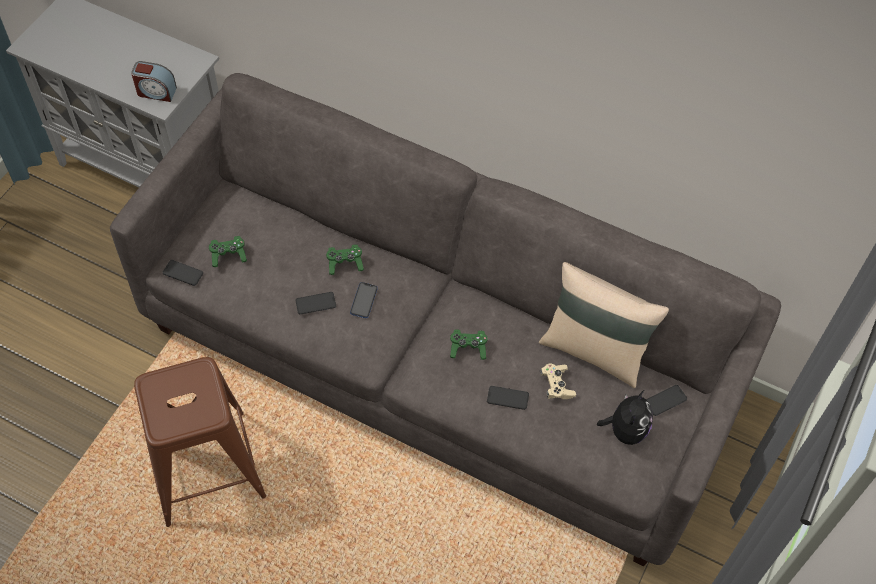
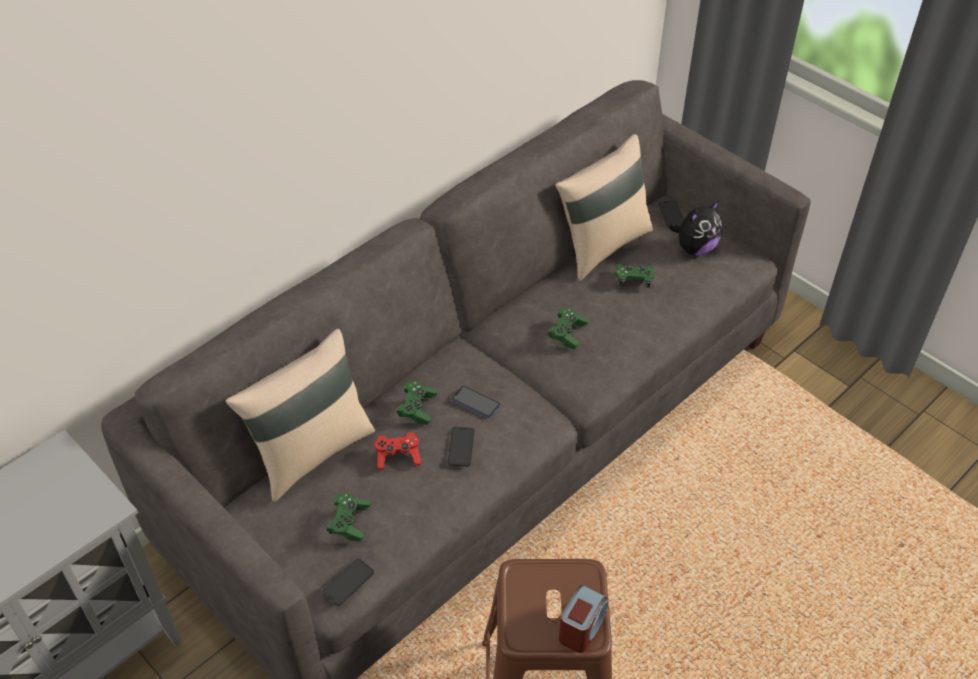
camera: 70 degrees left, 10 degrees down
(156, 92) = (81, 510): alarm clock -> alarm clock (582, 627)
(285, 212) = (311, 451): none -> beige pillow
(294, 265) = (398, 456): none -> red game controller
(507, 398) = (636, 319): phone -> none
(556, 385) = (634, 280): beige game controller -> green game controller
(625, 430) = (695, 248): plush toy -> plush toy turned 105 degrees clockwise

